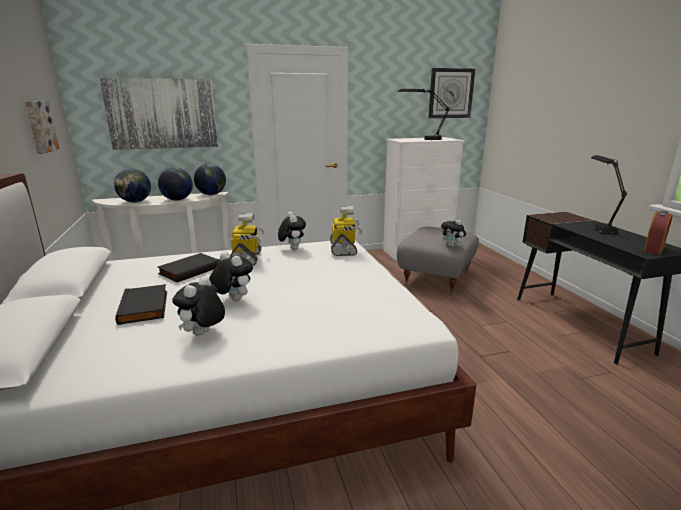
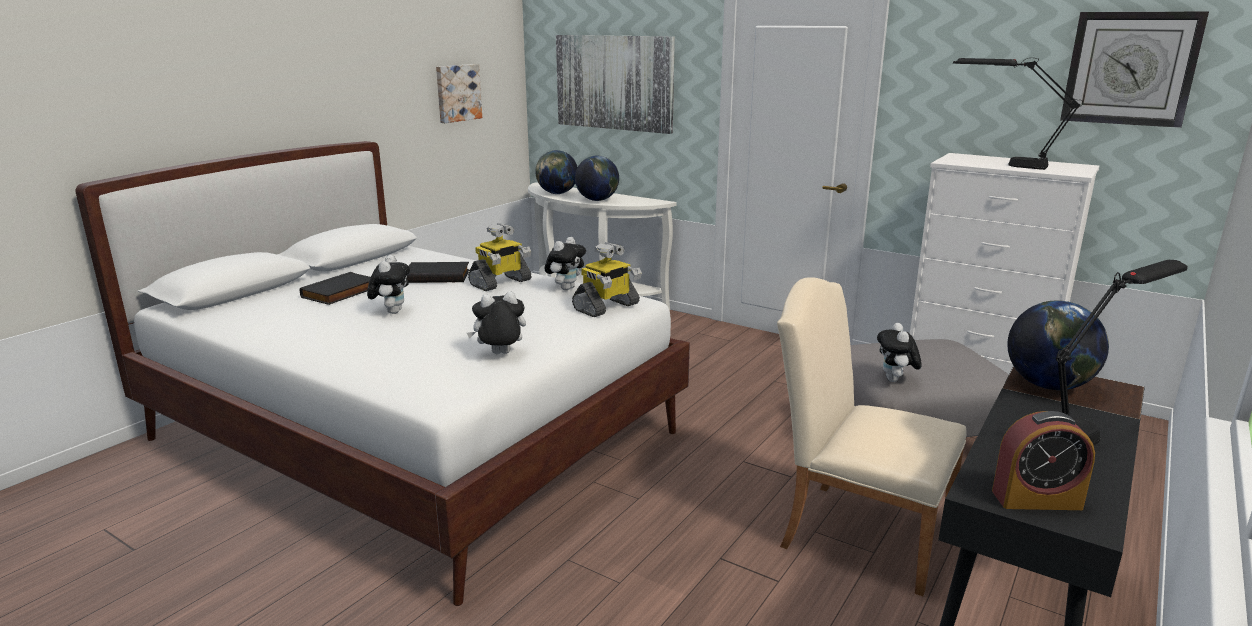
camera: 50 degrees right, 0 degrees up
(203, 334) = (314, 326): plush toy -> plush toy (500, 354)
(211, 194) = (647, 202): globe -> globe (1048, 386)
(488, 318) = (854, 531): none -> beige chair

